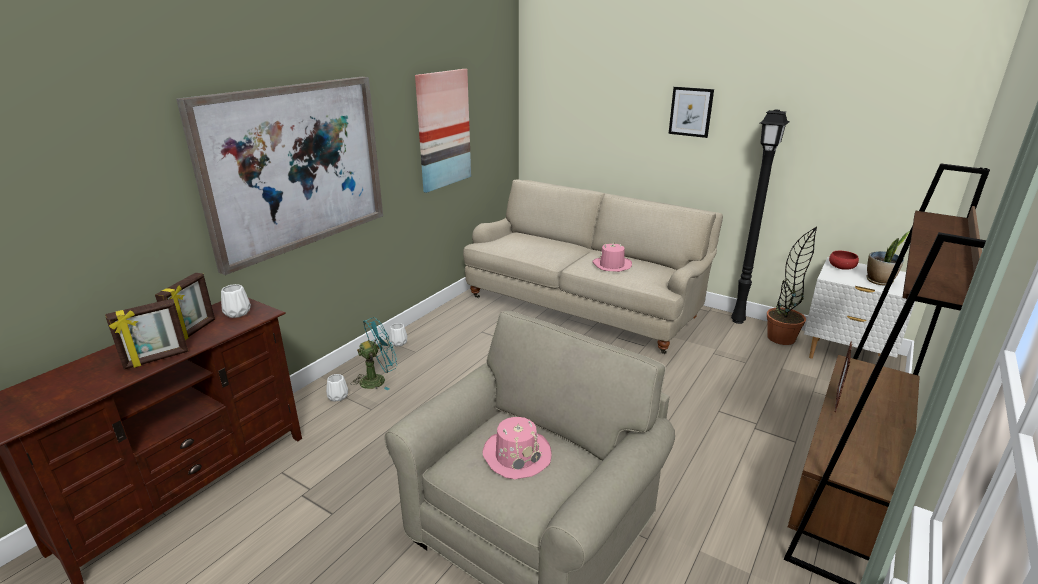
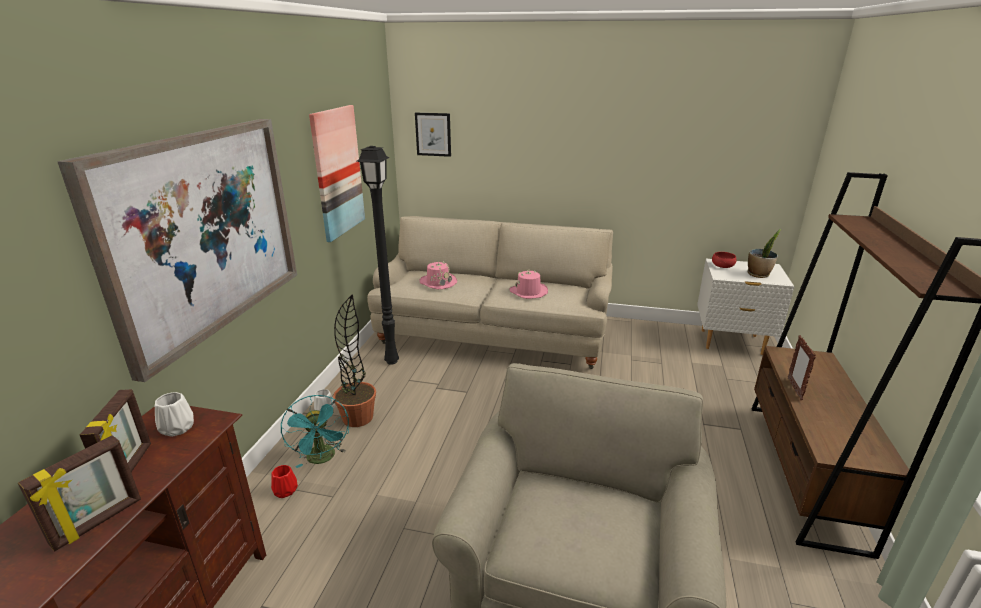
camera: 20 degrees left, 0 degrees up
(338, 397) = (285, 491): white vase -> red vase
(378, 379) = (322, 459): turquoise fan -> turquoise fan turned 120 degrees clockwise
(516, 455) = (577, 520): pink hat -> pink hat (438, 282)
(691, 112) = (575, 138): picture -> picture (433, 134)
(739, 321) = (634, 325): black floor lamp -> black floor lamp (393, 361)
(781, 338) = (675, 335): potted plant -> potted plant (358, 418)

